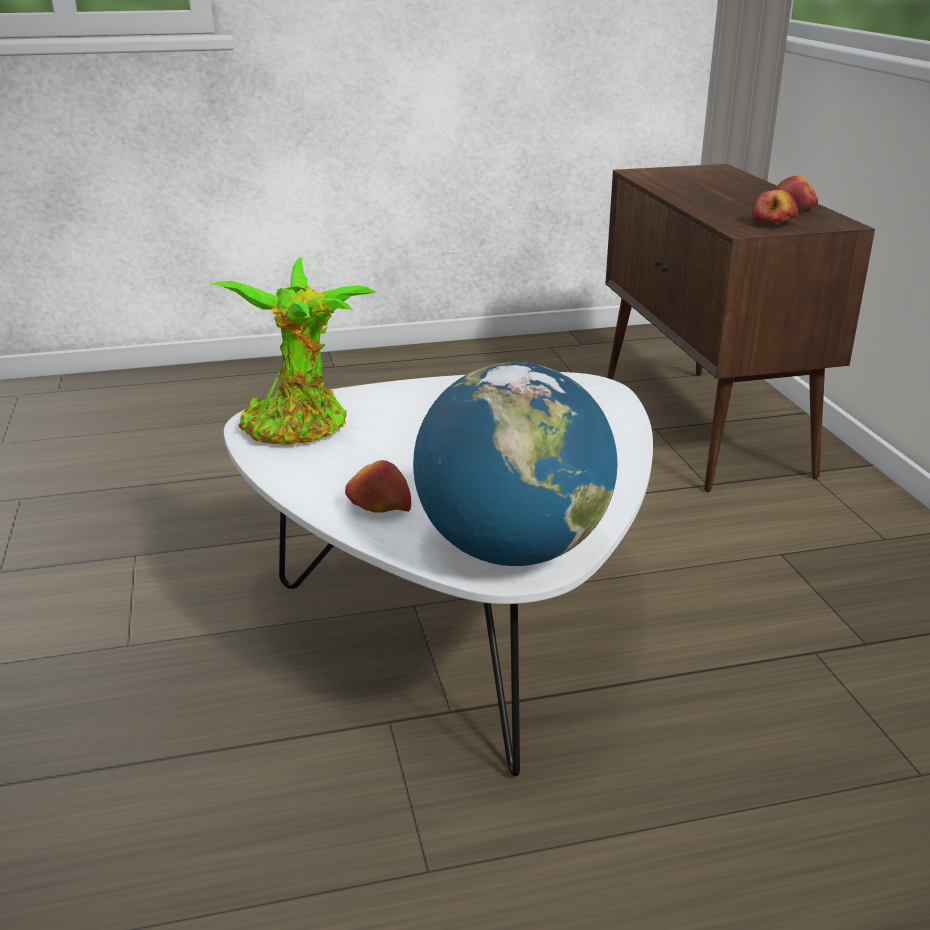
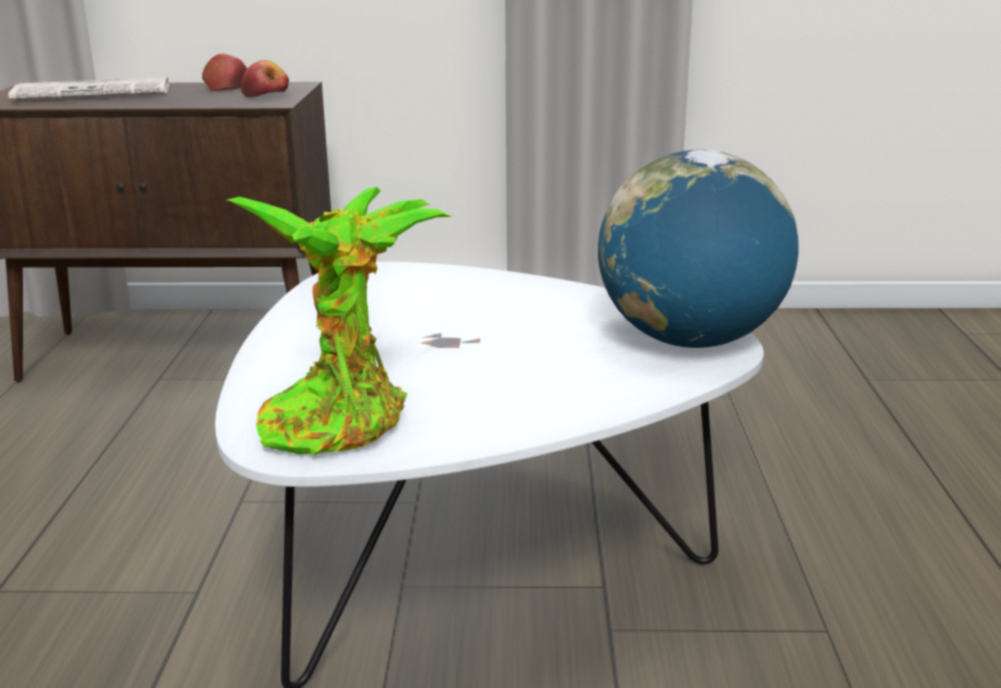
camera: 75 degrees left, 5 degrees down
(378, 505) = (578, 389): apple -> none
(714, 184) = (95, 93): none -> newspaper

